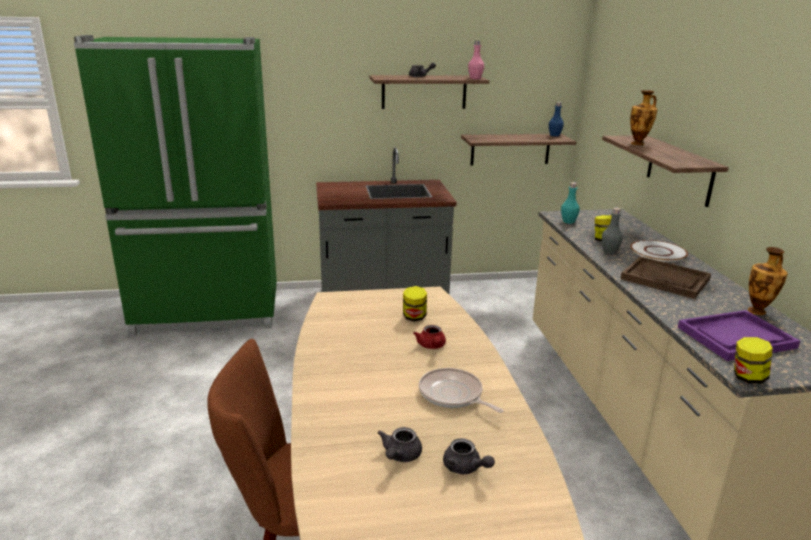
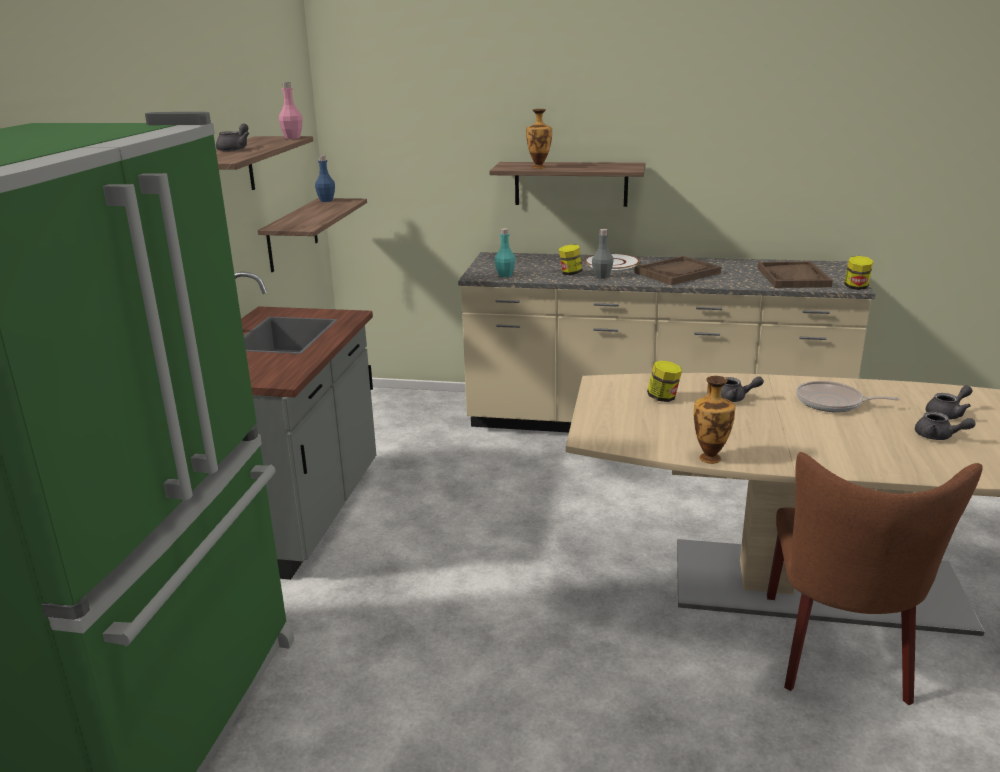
camera: 70 degrees left, 0 degrees up
(431, 346) = (734, 398): red teapot -> grey teapot
(453, 395) = (832, 402): frying pan -> frying pan turned 45 degrees clockwise
(736, 337) = (793, 277): purple tray -> brown tray
(758, 311) = (747, 263): vase -> vase (710, 457)

